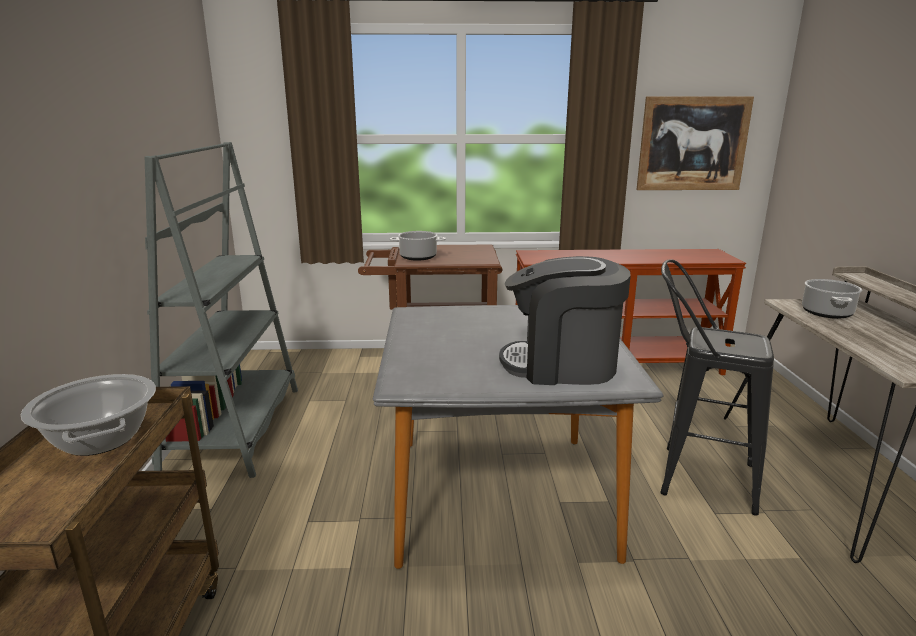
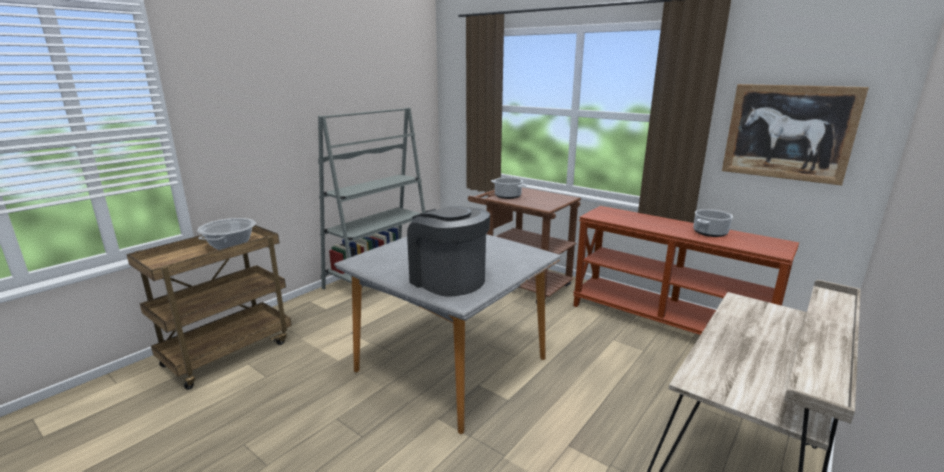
camera: 40 degrees right, 0 degrees up
(694, 476) = (595, 417): black stool -> none
(827, 313) = (760, 319): cooking pot -> cooking pot (710, 233)

